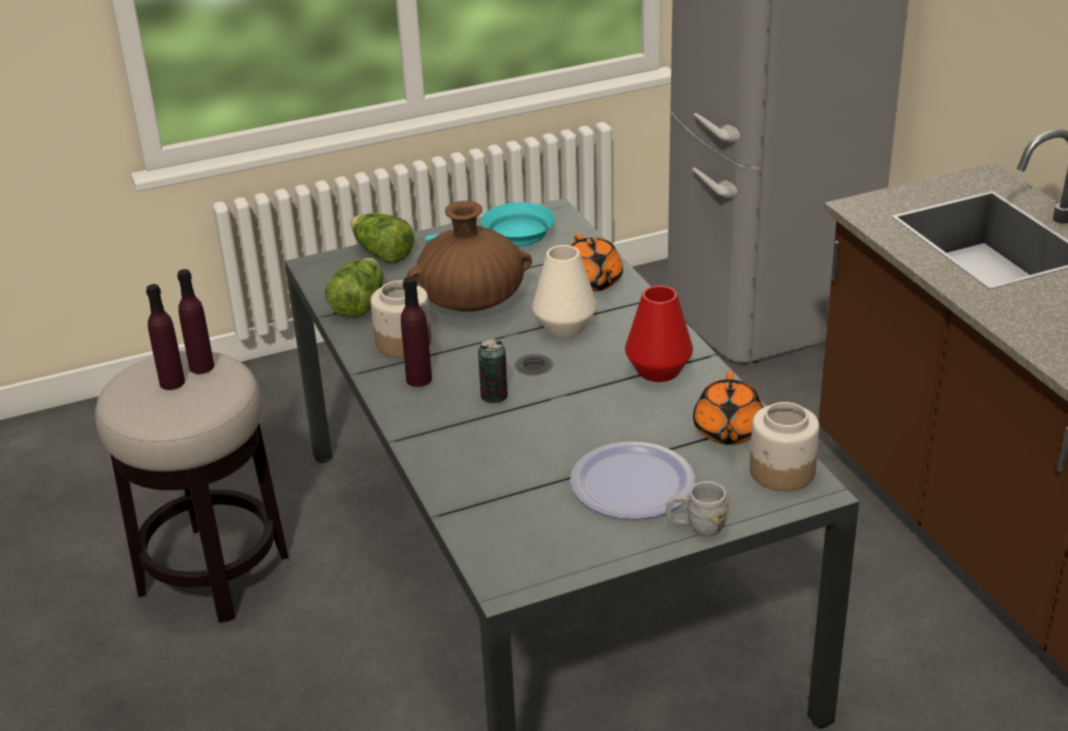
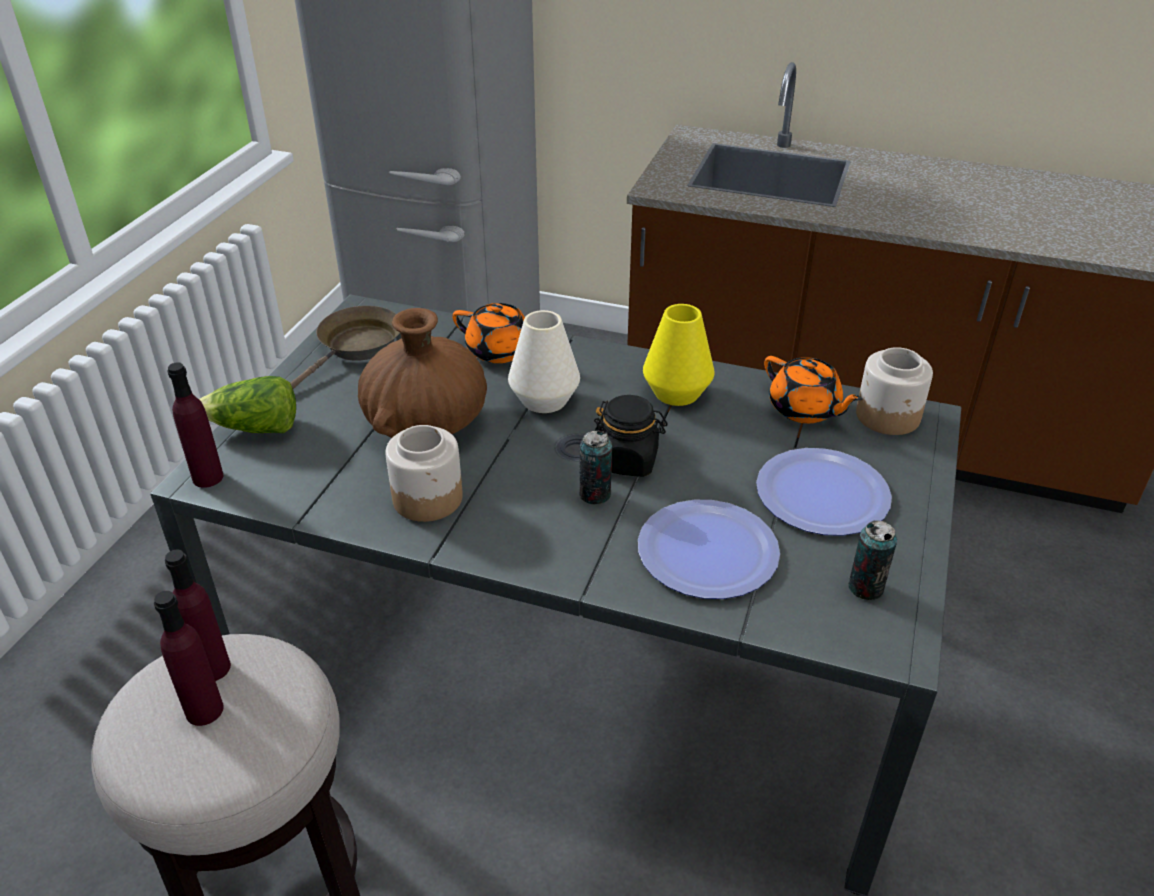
camera: 50 degrees left, 5 degrees up
(358, 304) = (316, 489): lettuce -> none
(419, 379) = (504, 523): purple bottle -> purple bottle (208, 477)
(499, 465) = (707, 551): none -> plate
(510, 234) = (356, 347): turquoise frying pan -> brown frying pan
(547, 389) = (628, 460): none -> black jar
(552, 545) = (865, 588): none -> can
(658, 370) = (676, 393): red vase -> yellow vase
(696, 527) = (919, 496): grey mug -> none

